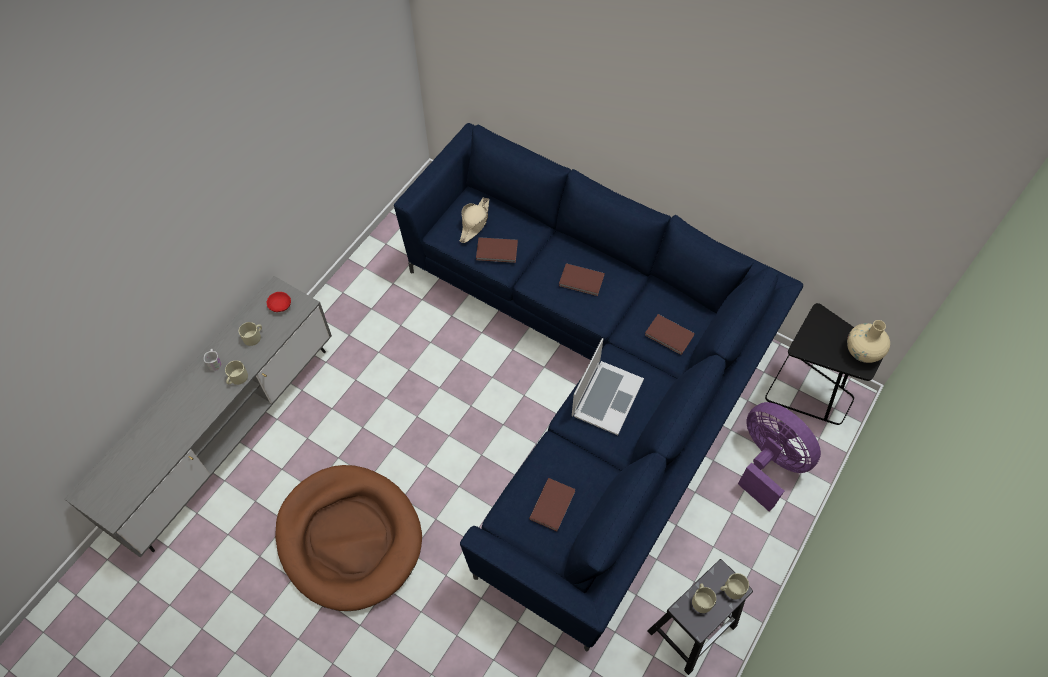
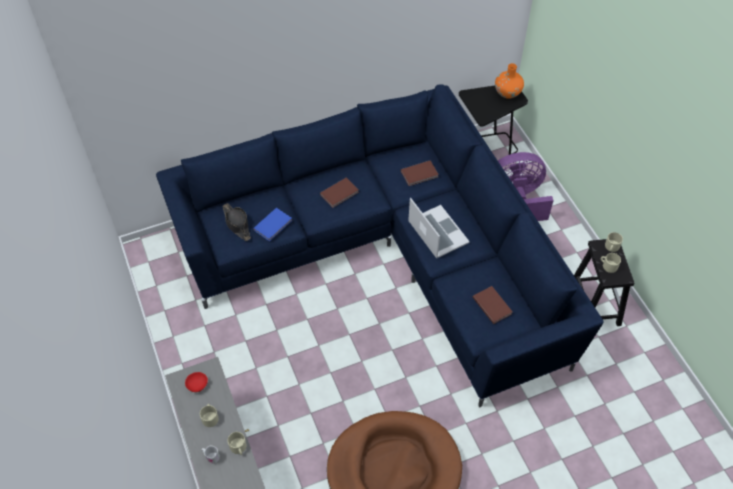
camera: 55 degrees left, 5 degrees down
(474, 223) = (237, 224): beige hat -> black hat
(497, 252) = (274, 225): brown book -> blue book
(862, 351) = (507, 93): beige vase -> orange vase

